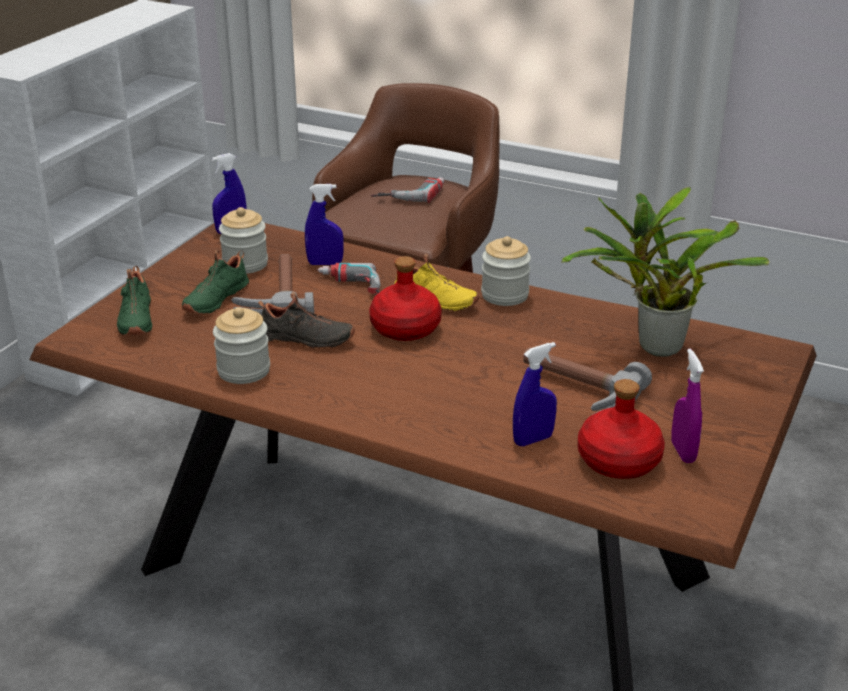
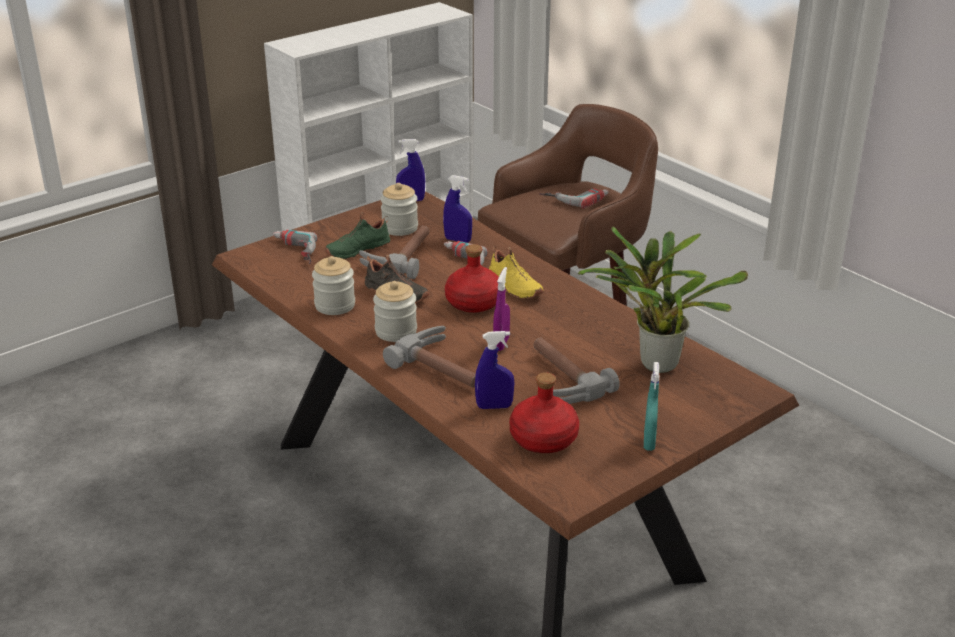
camera: 25 degrees right, 0 degrees up
(135, 320) = (292, 252): green shoe -> power drill
(438, 410) = (445, 367): none -> hammer
(504, 295) = (572, 295): jar -> jar (396, 331)
(683, 452) = (599, 446): purple spray bottle -> purple spray bottle (501, 344)
(727, 433) = (649, 442): none -> turquoise spray bottle

